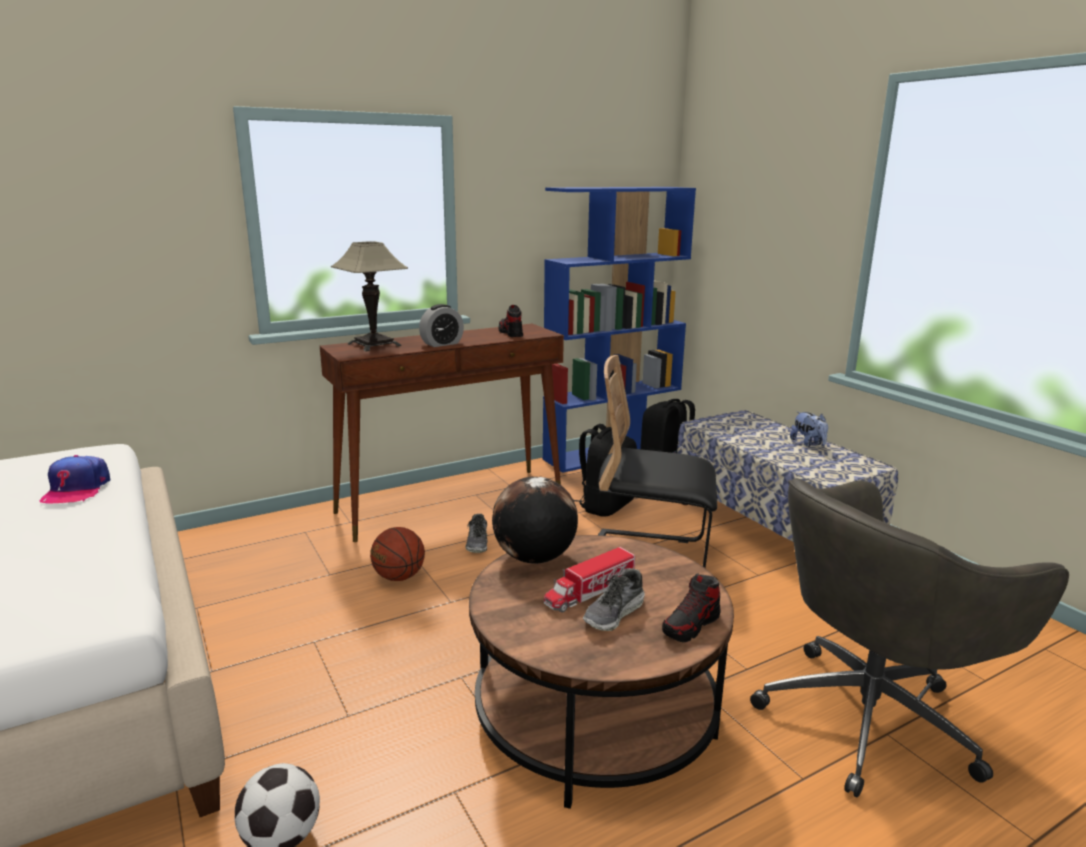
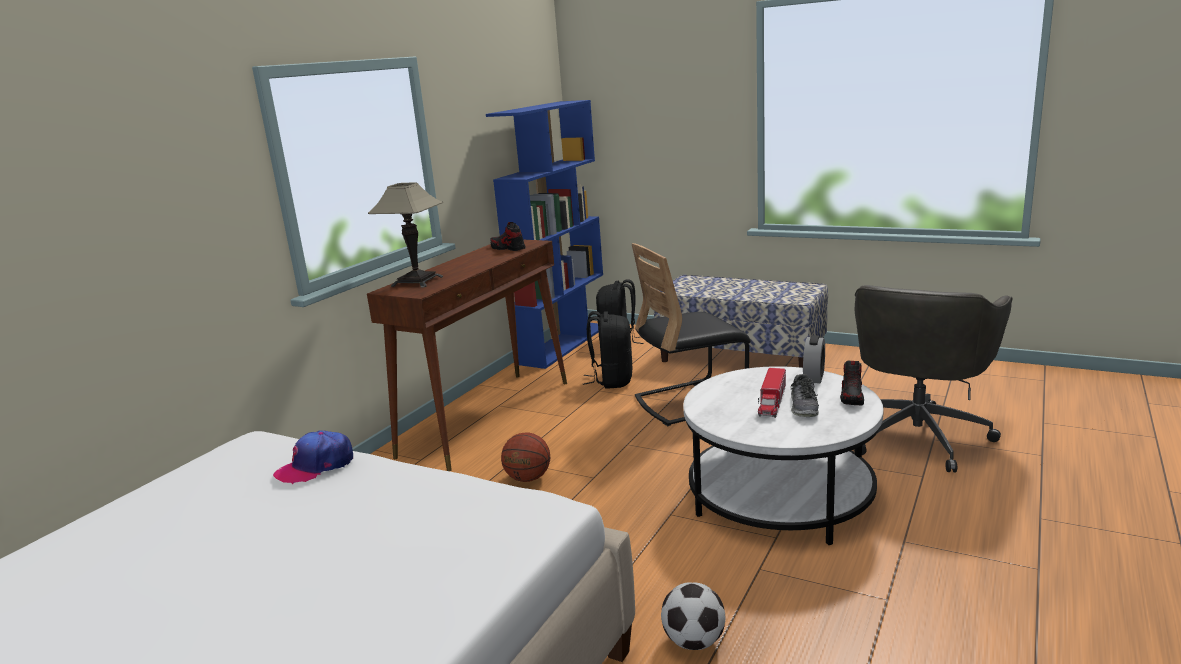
camera: 30 degrees left, 0 degrees up
(76, 489) = (316, 466): cap -> cap turned 90 degrees clockwise
(442, 344) = (474, 267): alarm clock -> alarm clock (813, 377)
(478, 543) = (554, 435): shoe -> none
(534, 558) = (707, 398): globe -> none
(595, 714) = (780, 496): brown coffee table -> white coffee table
(808, 443) = (756, 284): plush toy -> none

